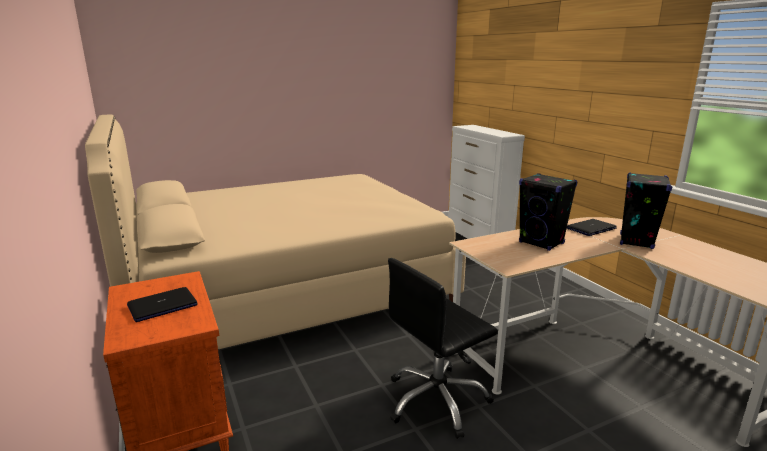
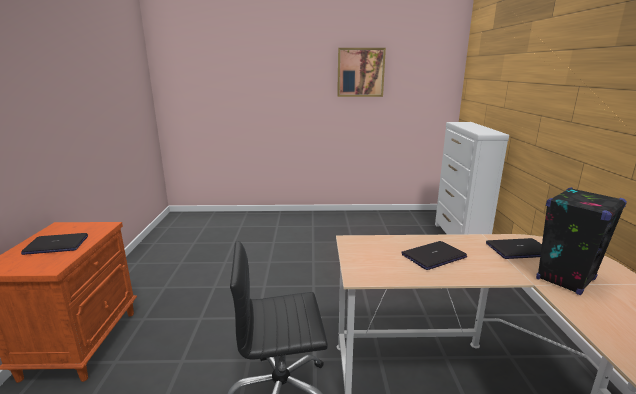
camera: 25 degrees right, 0 degrees up
(287, 291) = (254, 250): beige bed -> none
(357, 77) = (360, 72): none -> picture
(541, 243) = (433, 256): black speaker -> laptop

